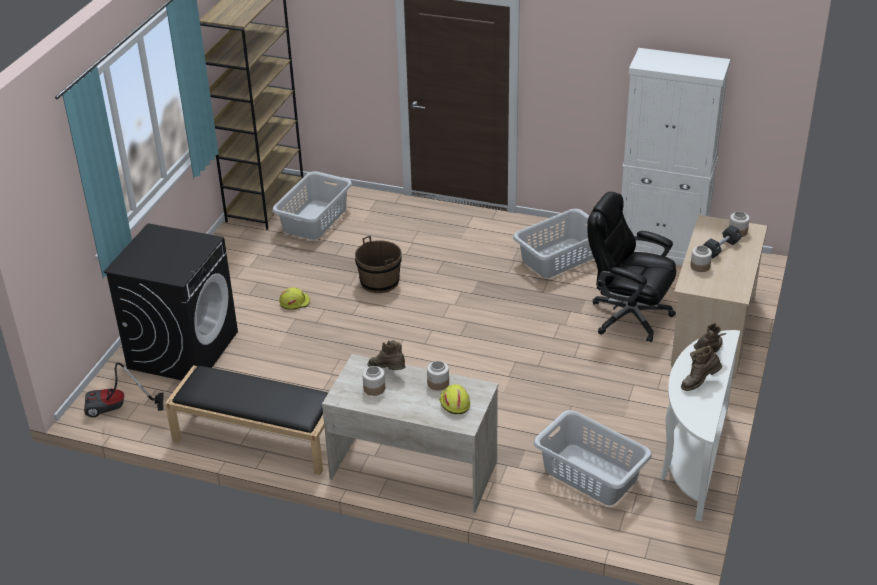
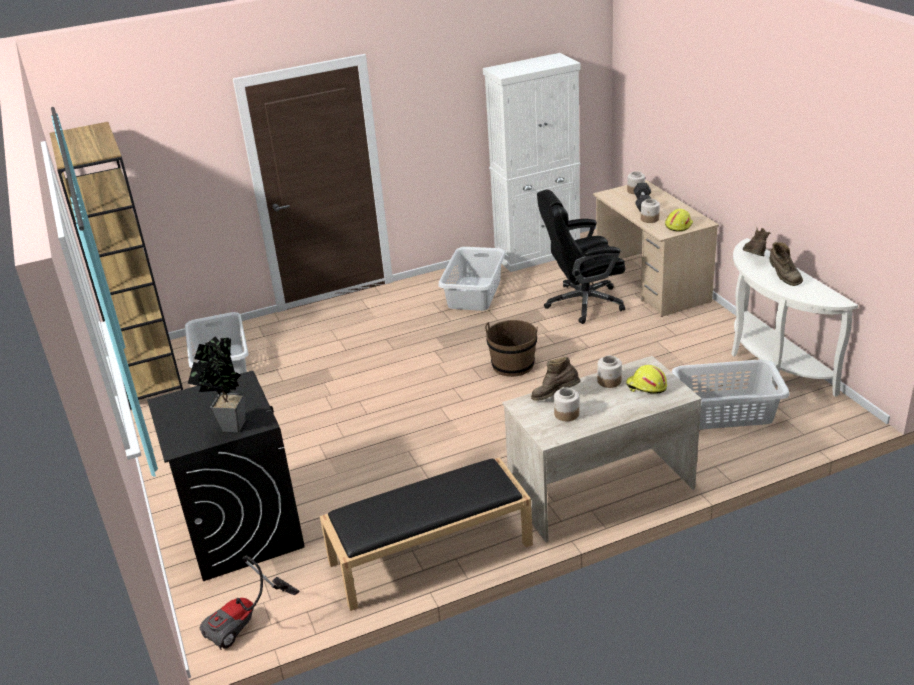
camera: 40 degrees left, 5 degrees down
(159, 271) = (230, 428): none -> potted plant
(295, 302) = (298, 433): yellow hard hat -> yellow hard hat (678, 225)
(379, 282) = (354, 379): brown bucket -> brown bucket (513, 365)
(699, 382) = (783, 277): brown boot -> brown boot turned 45 degrees counterclockwise

